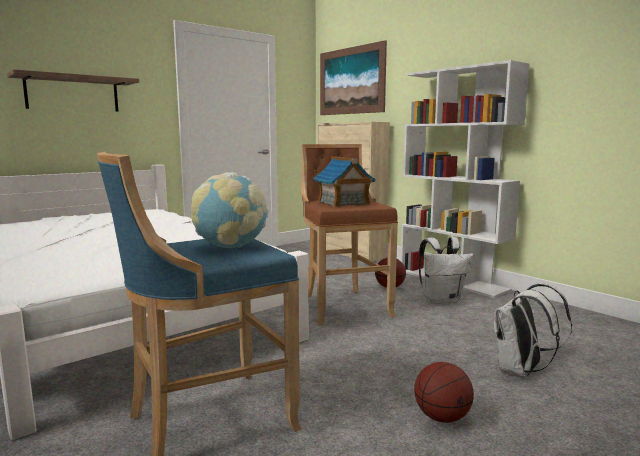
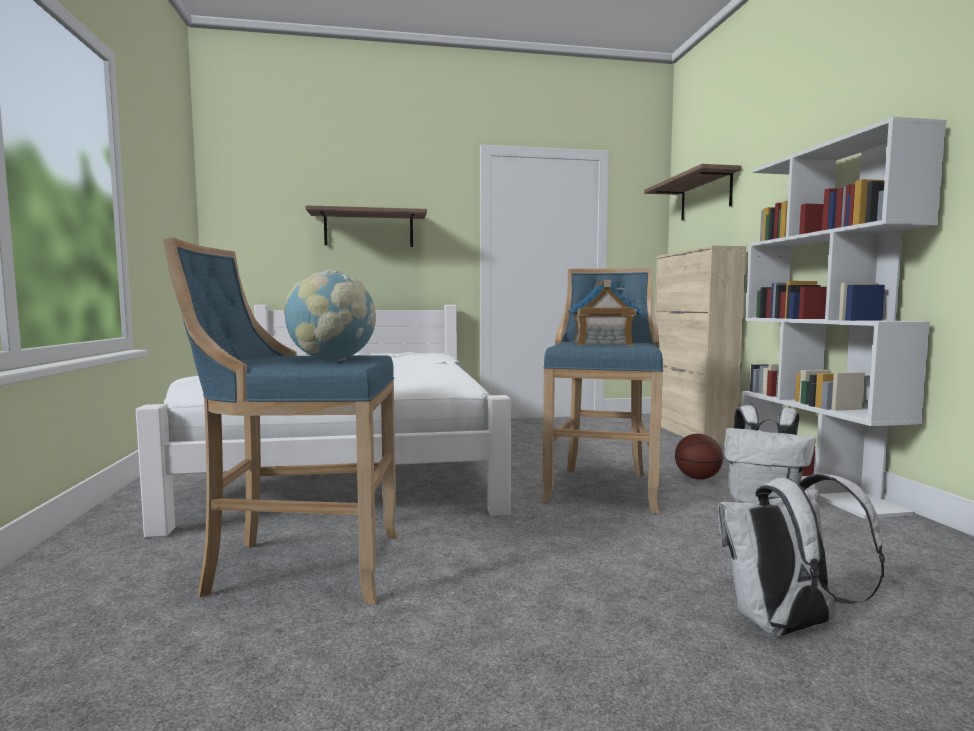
camera: 30 degrees right, 5 degrees down
(343, 305) = (602, 487): brown stool -> blue stool
(351, 81) = (705, 196): picture -> shelf
(442, 417) = (566, 648): basketball -> none

